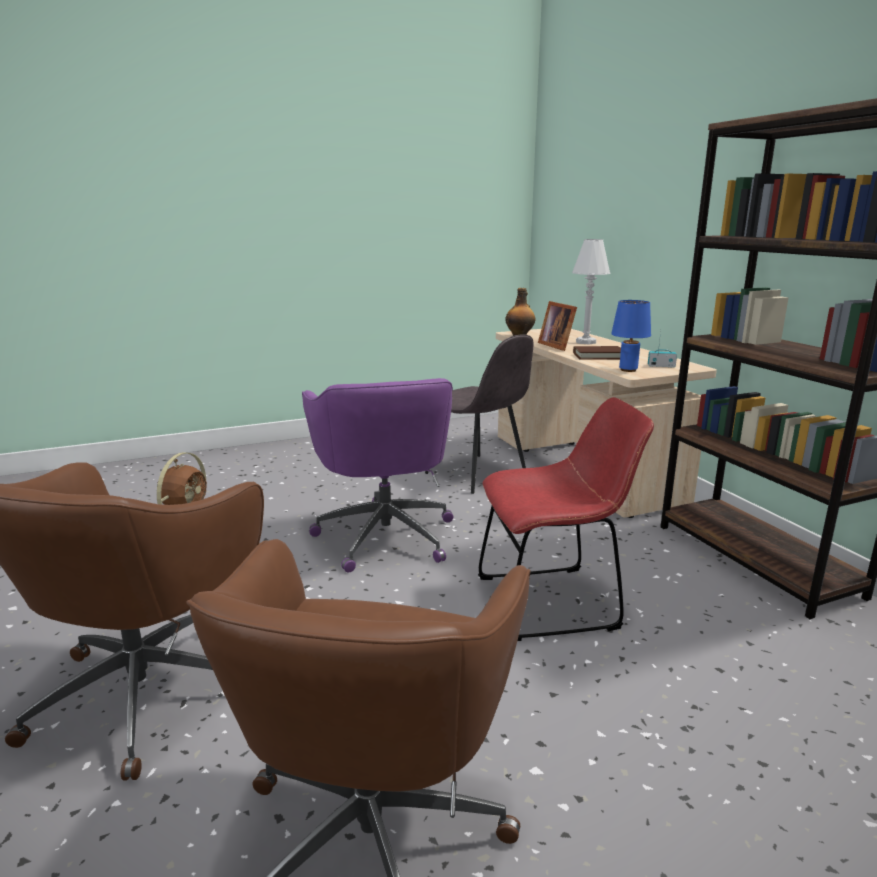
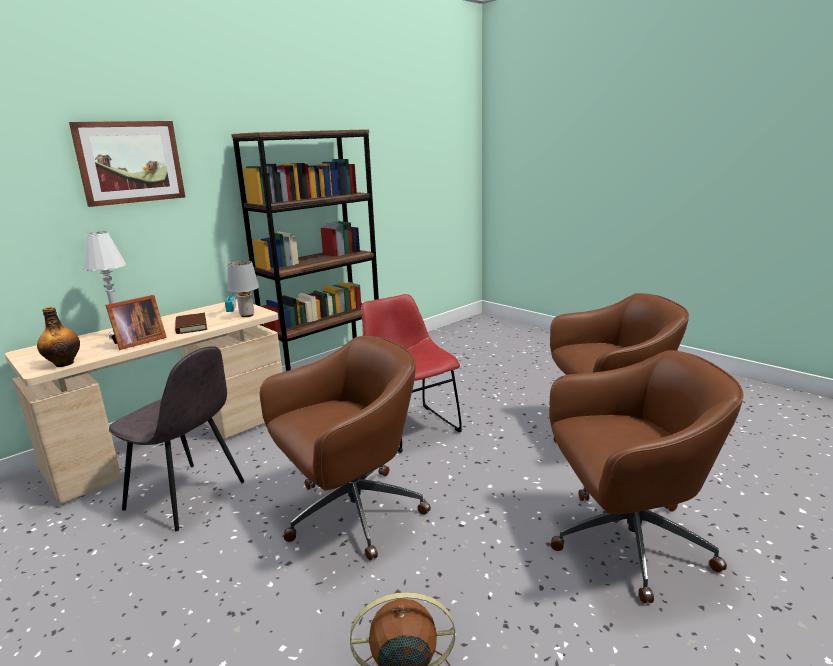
camera: 110 degrees left, 0 degrees up
(385, 534) = (350, 514): purple office chair -> brown office chair
(477, 474) = (187, 496): grey chair -> grey chair turned 90 degrees clockwise
(628, 370) = (247, 315): blue table lamp -> grey table lamp
(671, 171) = (130, 162): none -> picture

